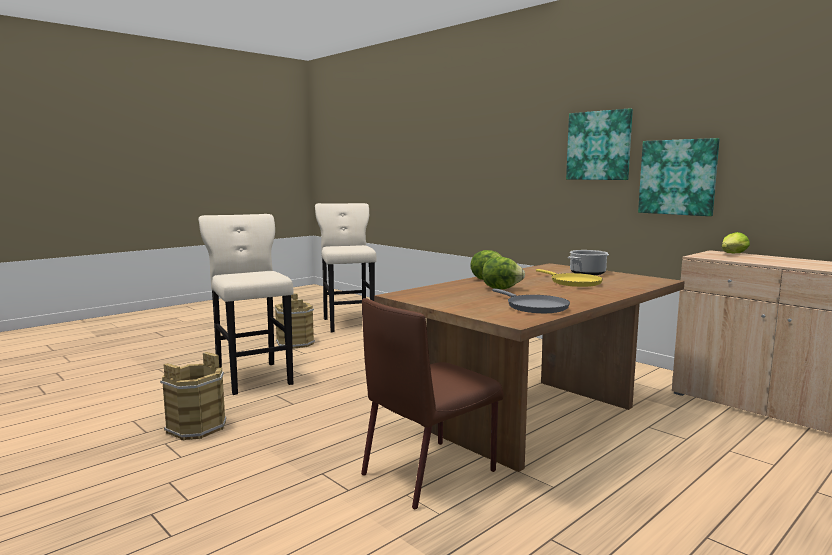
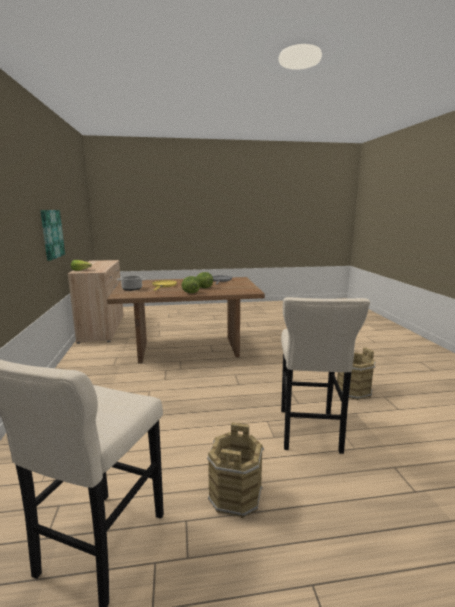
camera: 145 degrees left, 5 degrees up
(430, 471) = (258, 344): brown chair -> none
(599, 145) = (25, 212): picture -> none

